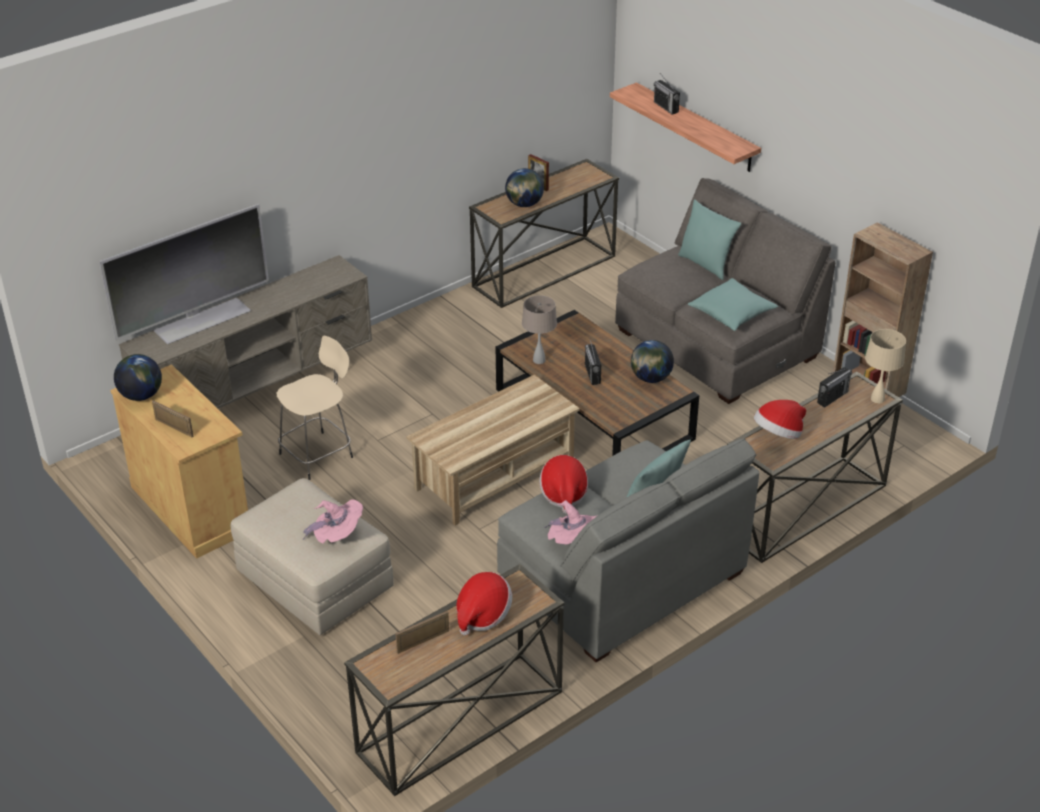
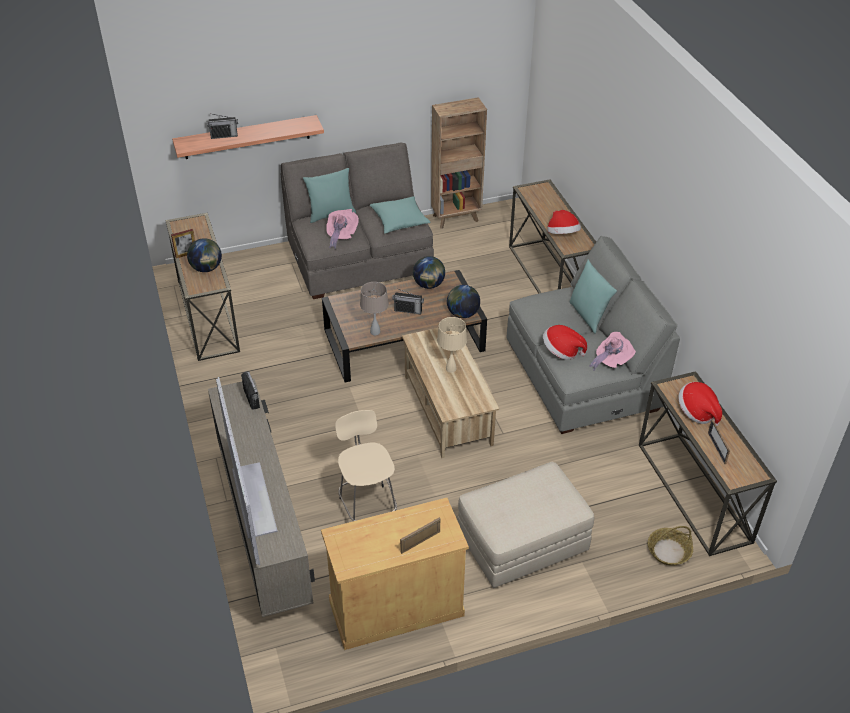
camera: 70 degrees left, 5 degrees up
(141, 395) = (359, 558): globe -> globe (462, 314)
(338, 535) = (545, 487): pink hat -> pink hat (341, 235)
(348, 711) = (668, 551): none -> basket
(832, 397) = (535, 203): radio -> radio (251, 398)
(877, 399) = (545, 187): beige table lamp -> beige table lamp (451, 368)

